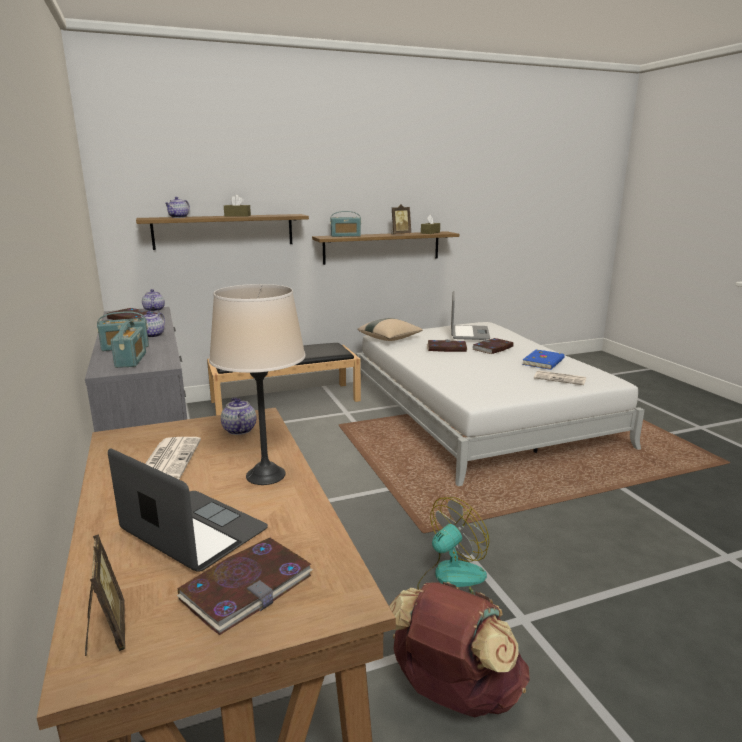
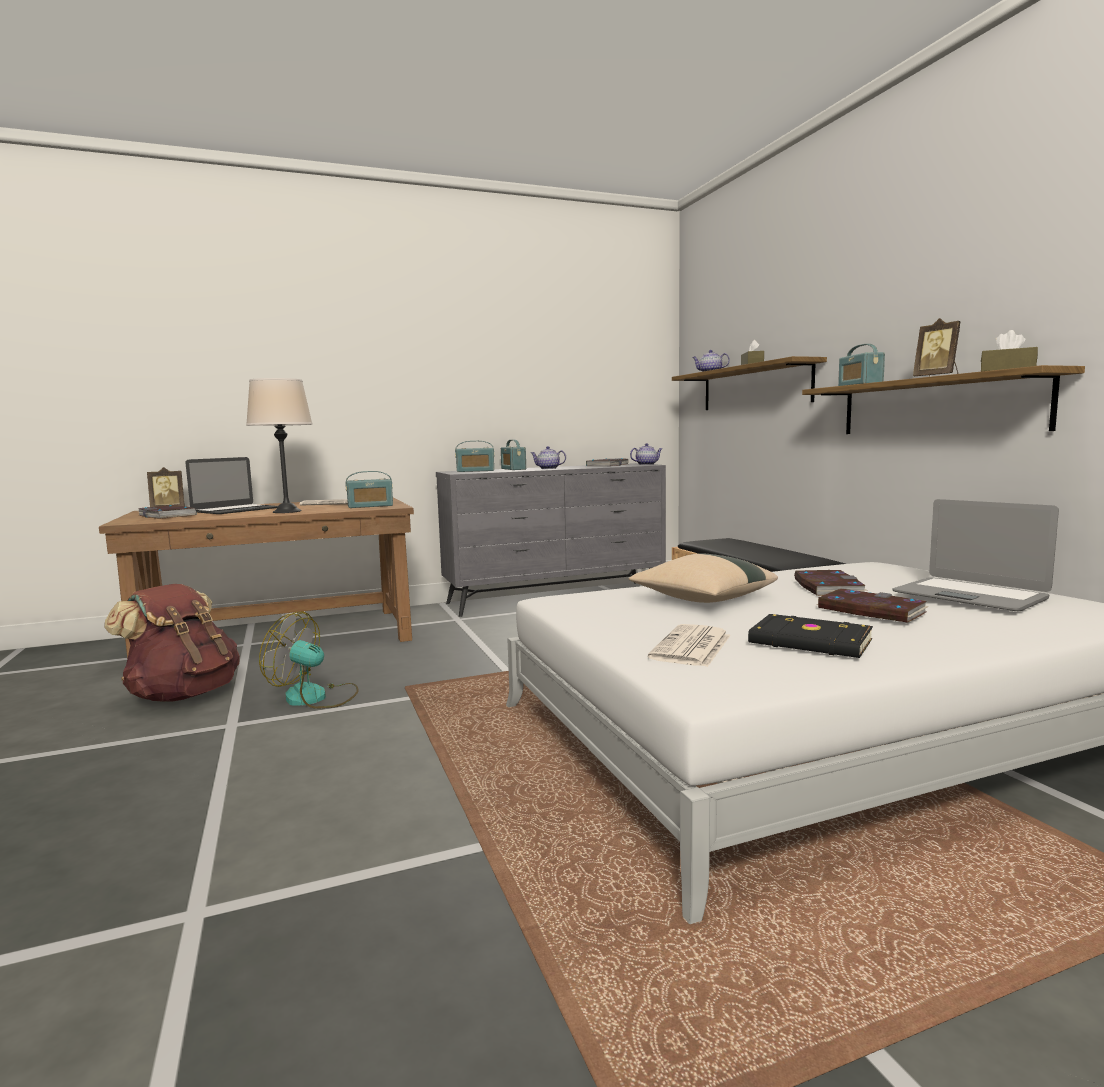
camera: 90 degrees right, 10 degrees down
(239, 430) = (370, 506): teapot -> radio
(390, 339) = (858, 567): beige pillow -> beige pillow (702, 600)
(451, 580) = (315, 697): fan -> fan turned 150 degrees clockwise
(469, 333) = (969, 596): laptop -> laptop turned 45 degrees clockwise
(544, 362) = (810, 642): blue book -> black book

